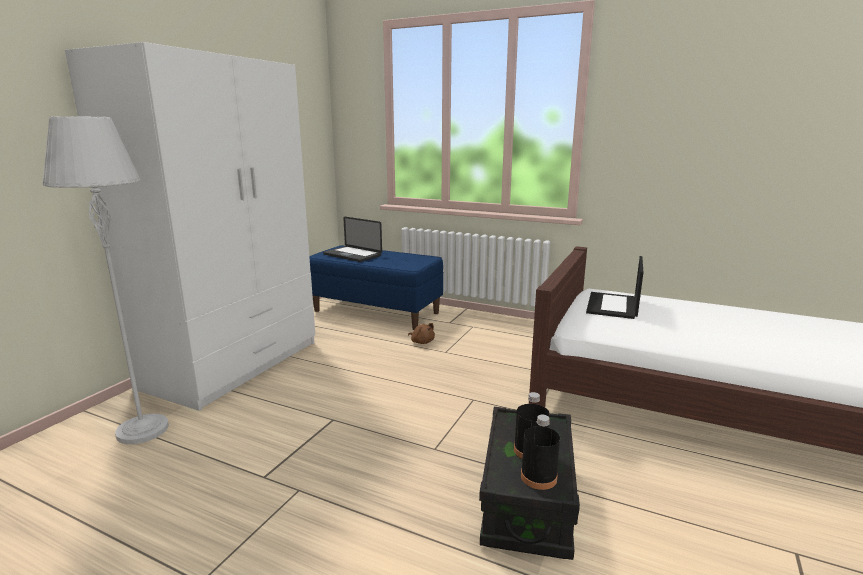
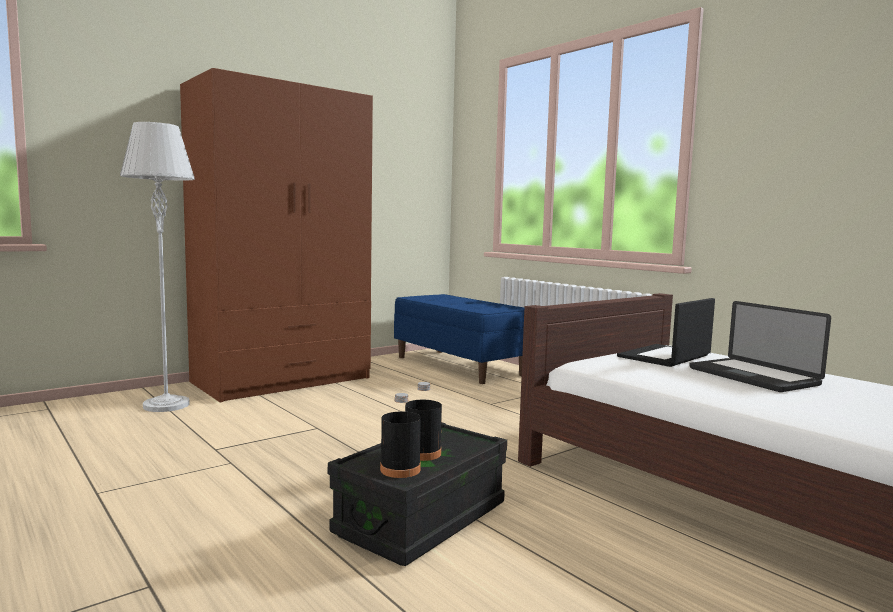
camera: 25 degrees right, 10 degrees down
(234, 364) = (283, 380): white wardrobe -> brown wardrobe
(352, 255) = (441, 300): laptop -> laptop (752, 376)
(422, 342) = (476, 393): brown plush toy -> none

